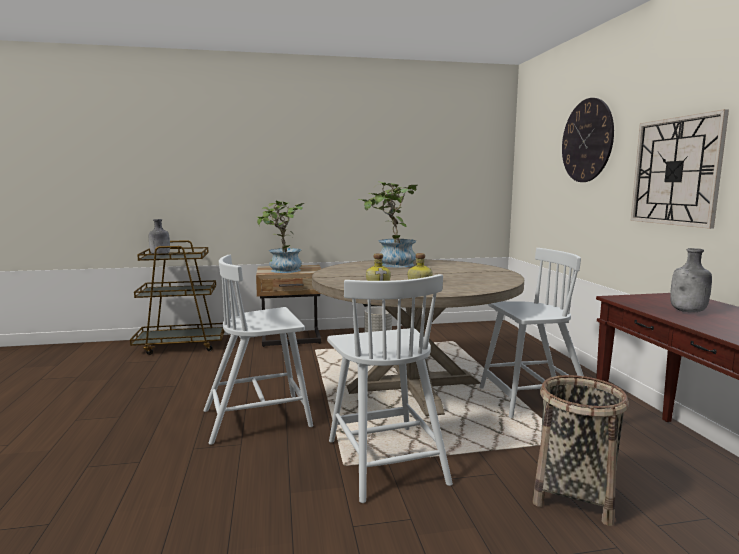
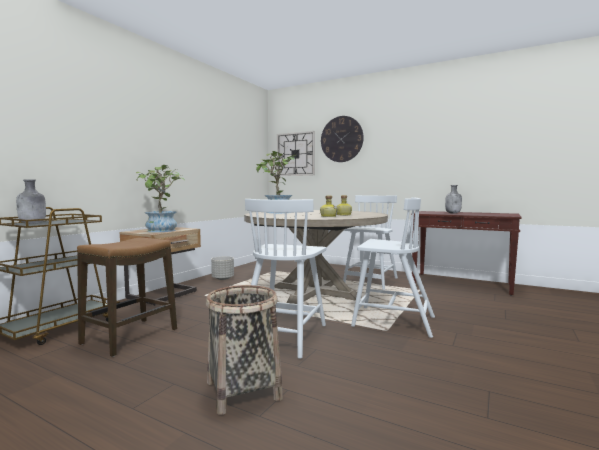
camera: 50 degrees left, 5 degrees down
(189, 368) = (130, 336): none -> stool
(574, 495) = (463, 303): basket -> basket (243, 390)
(675, 171) = (408, 154): wall clock -> wall clock (295, 154)

